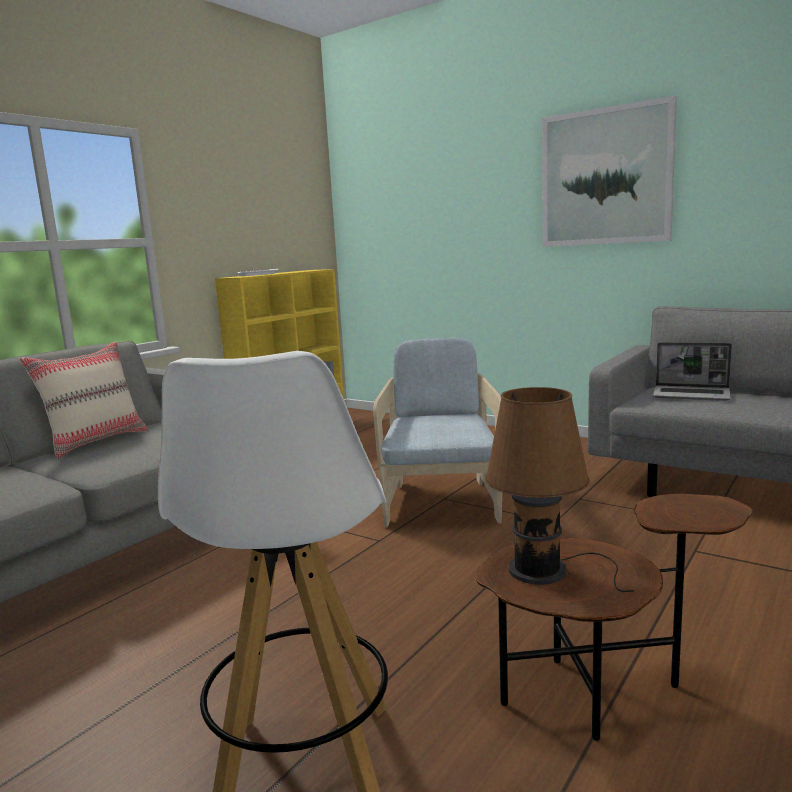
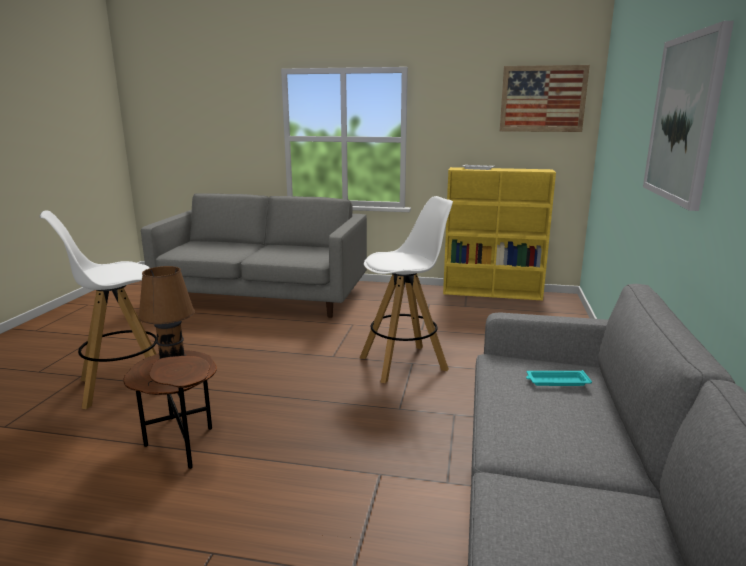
camera: 65 degrees right, 5 degrees up
(96, 441) = (298, 246): beige pillow -> none
(288, 187) = (542, 99): none -> picture
(441, 502) = (404, 363): beige armchair -> white stool
(692, 395) = (556, 381): laptop -> turquoise tray

